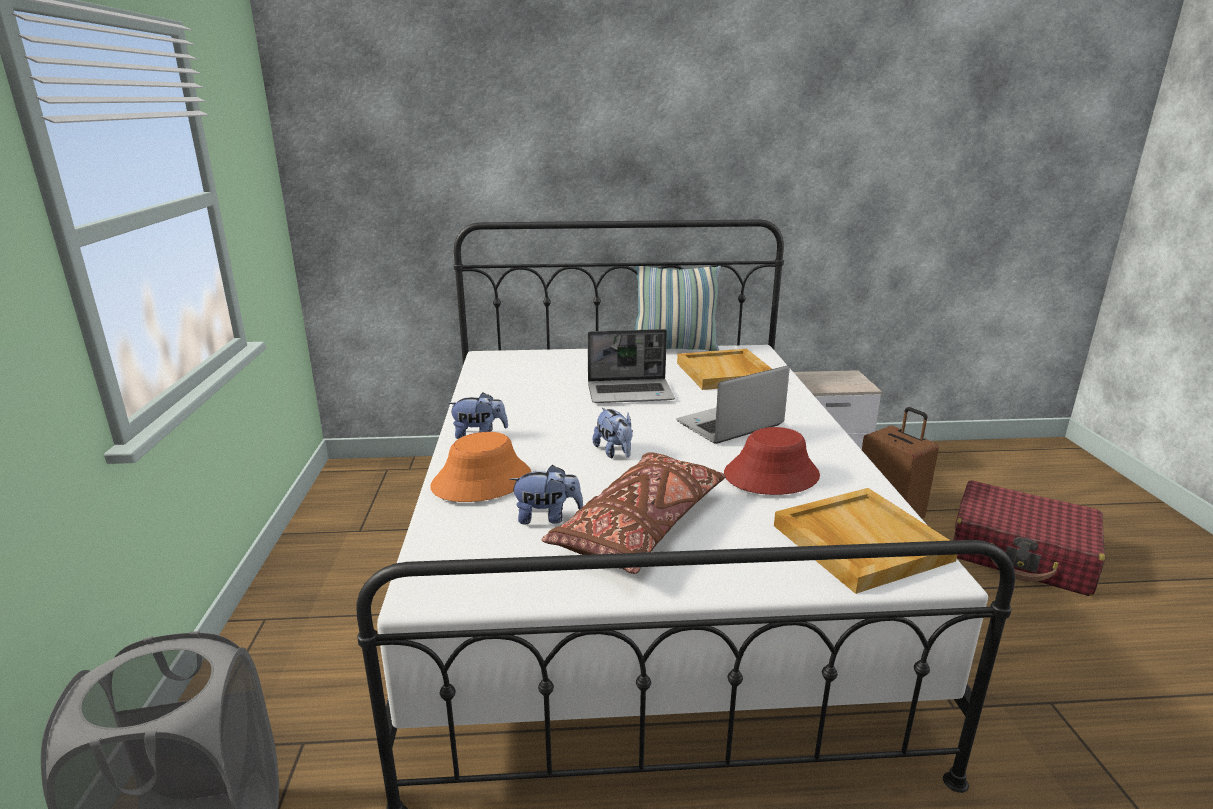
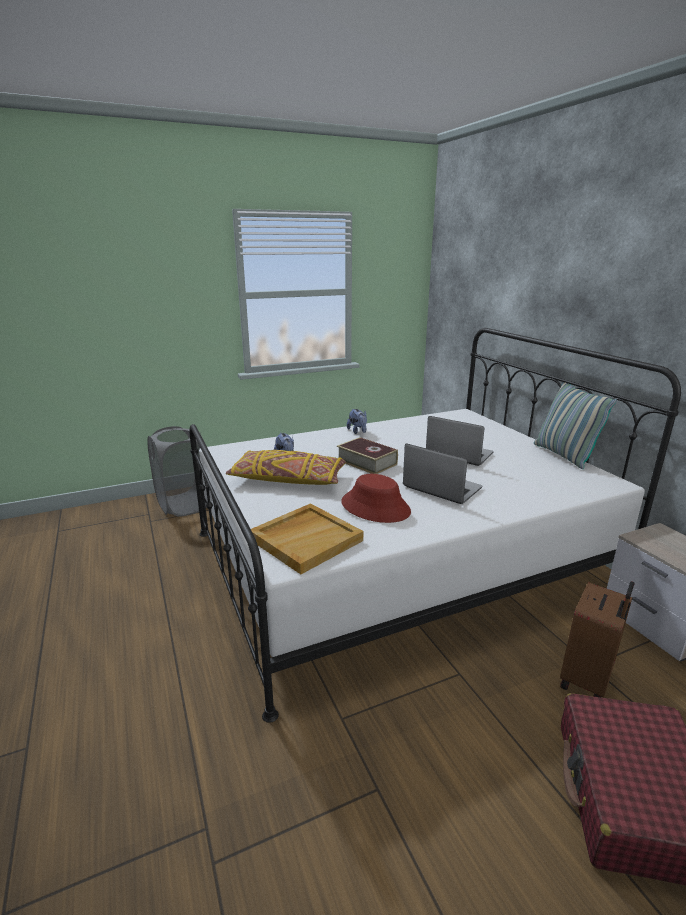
camera: 70 degrees right, 0 degrees up
(482, 481) = (311, 441): orange hat -> none
(615, 452) = (367, 462): plush toy -> book
(631, 393) = (458, 454): laptop -> laptop turned 150 degrees clockwise
(641, 527) = (288, 479): brown pillow -> yellow pillow
(726, 373) = (540, 477): beige tray -> none

